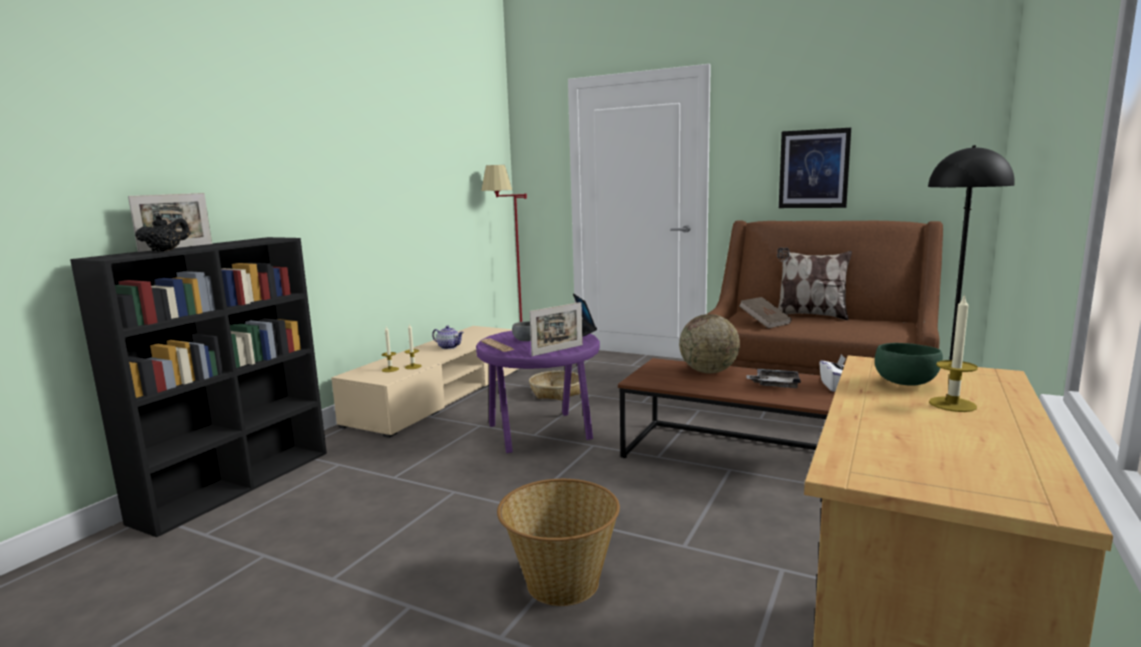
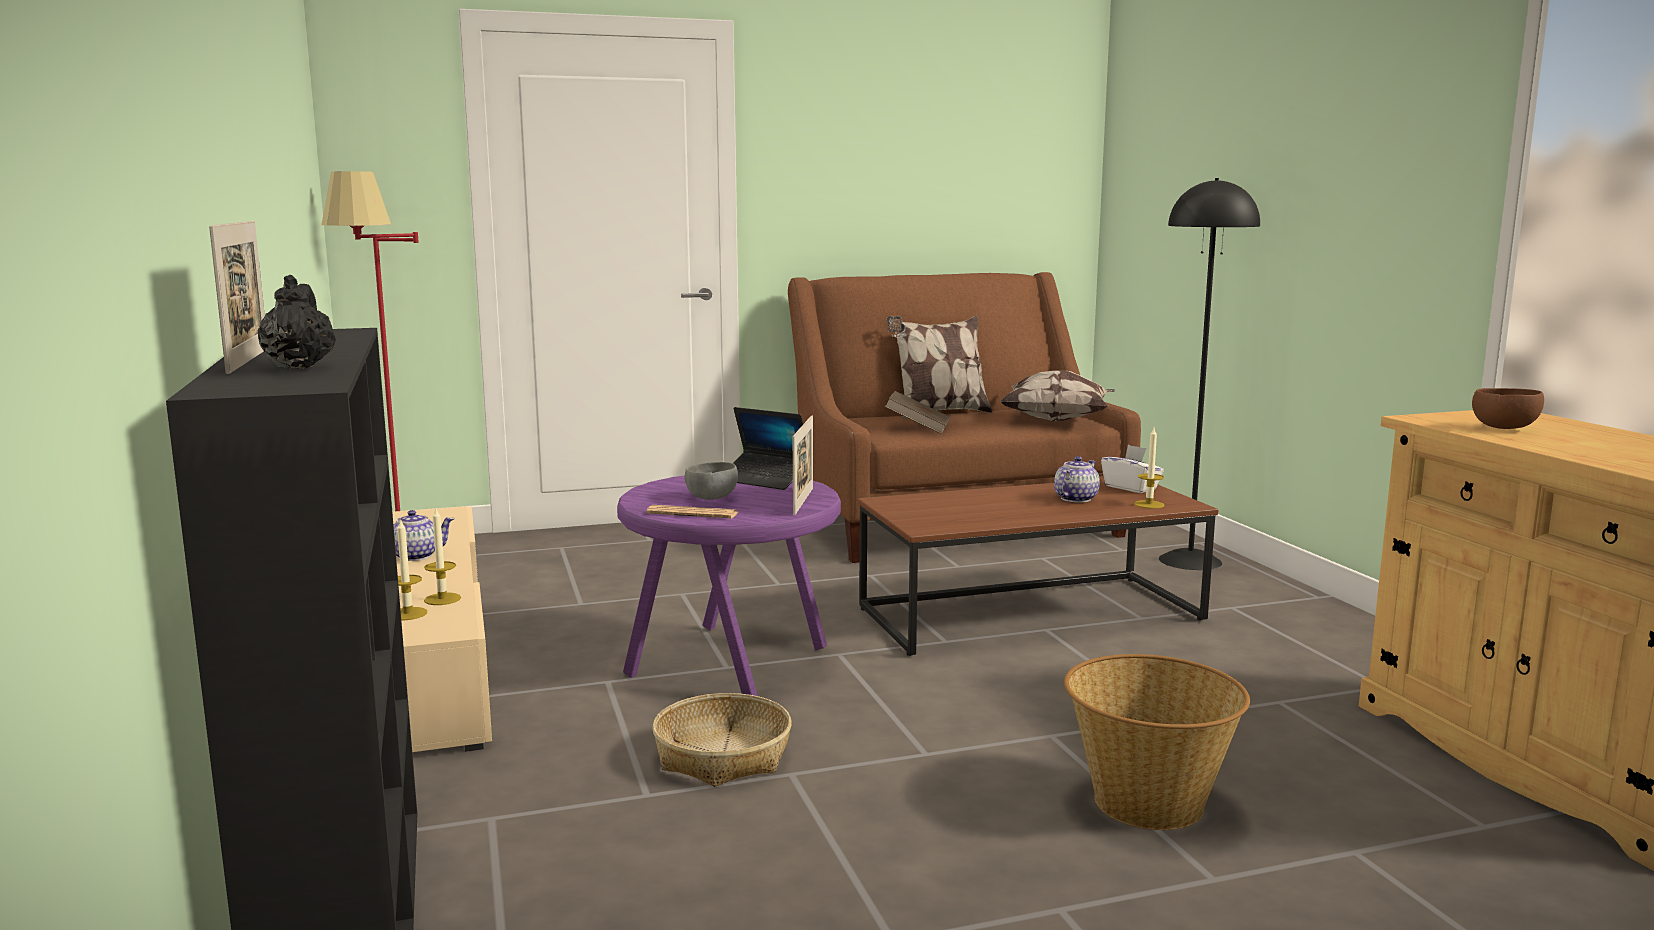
camera: 45 degrees left, 0 degrees up
(556, 392) = (620, 603): basket -> basket (722, 756)
(708, 372) = (971, 500): globe -> none
(775, 385) = (1075, 499): grey tray -> teapot
(814, 169) = (891, 199): picture -> none
(880, 332) = (1058, 420): none -> pillow
(905, 383) = (1503, 428): green bowl -> brown bowl
(952, 404) = (1579, 435): candle -> candle (1149, 504)

